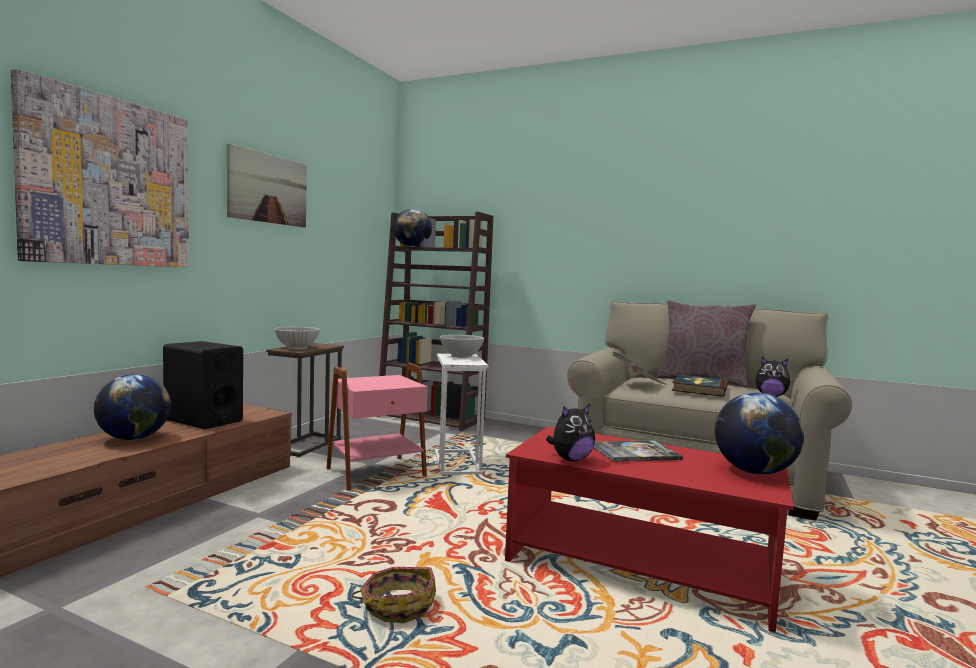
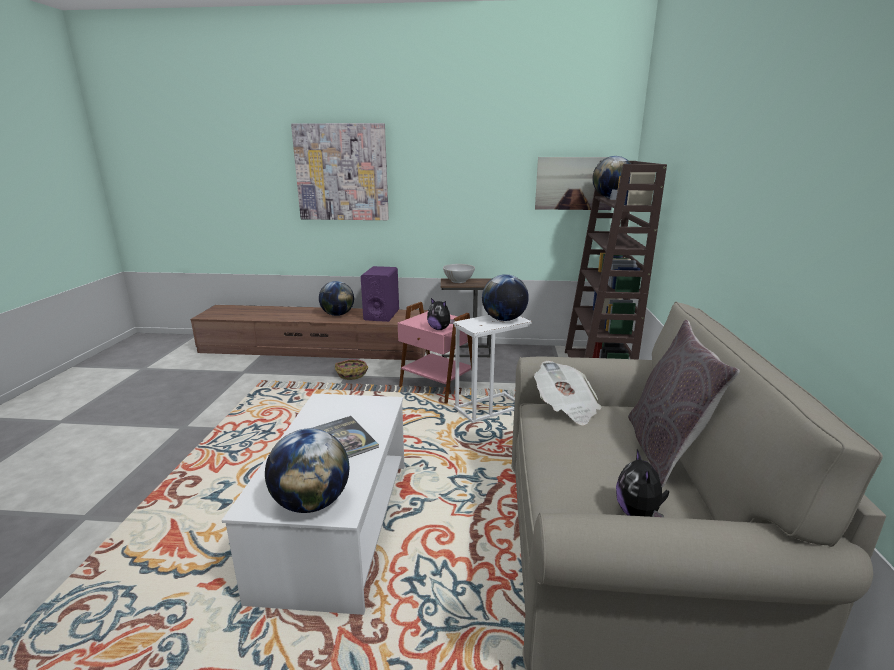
camera: 70 degrees right, 15 degrees up
(203, 420) = (381, 315): black speaker -> purple speaker
(268, 189) = (457, 158): picture -> picture (574, 183)
(398, 605) = (257, 440): basket -> basket (352, 374)
(461, 356) = (504, 319): white bowl -> globe
(571, 459) = (309, 415): plush toy -> plush toy (439, 329)
(641, 565) = (337, 525): red coffee table -> white coffee table
(699, 389) = (585, 448): book -> none

